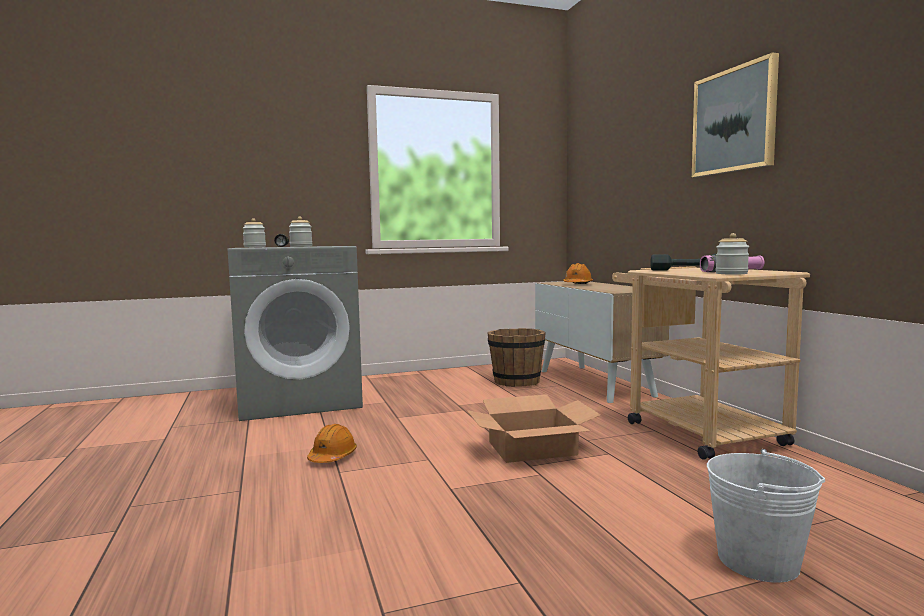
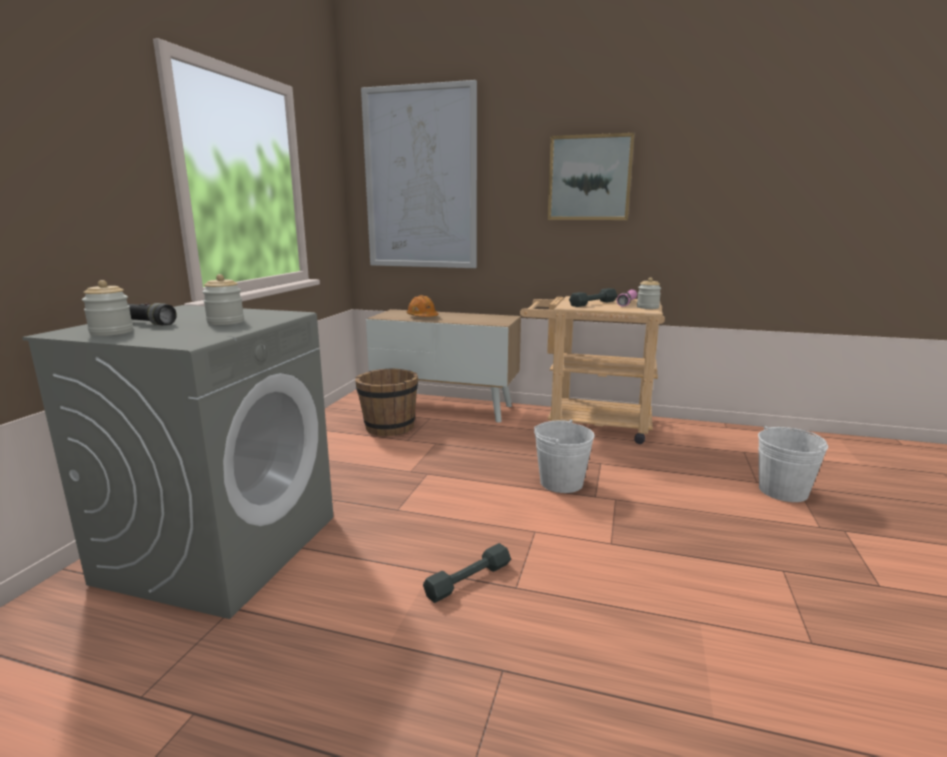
camera: 55 degrees left, 10 degrees up
(332, 457) = (468, 580): orange hard hat -> grey dumbbell
(532, 448) = (561, 482): cardboard box -> white bucket
(607, 153) = (420, 179): none -> picture

